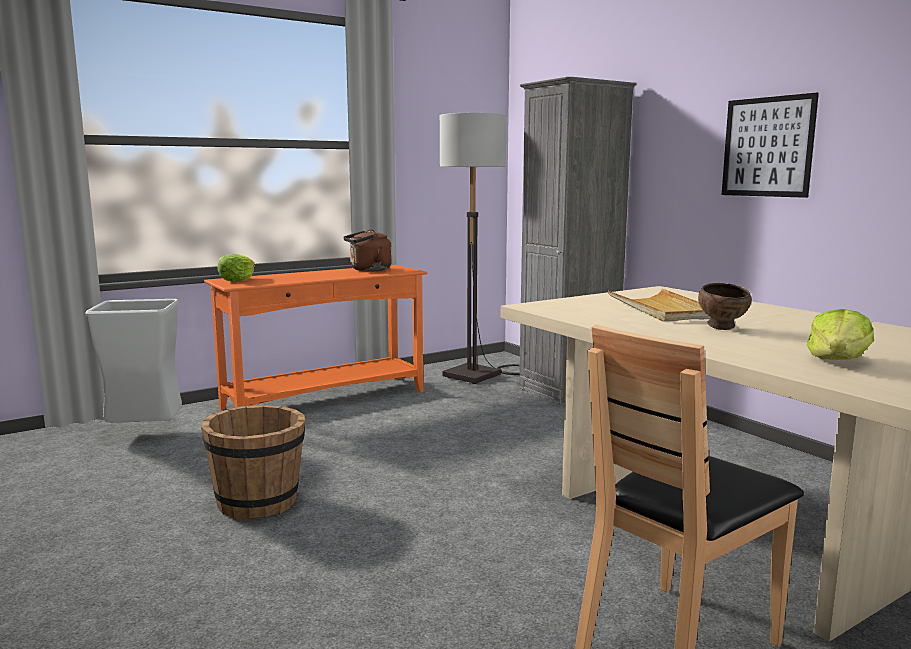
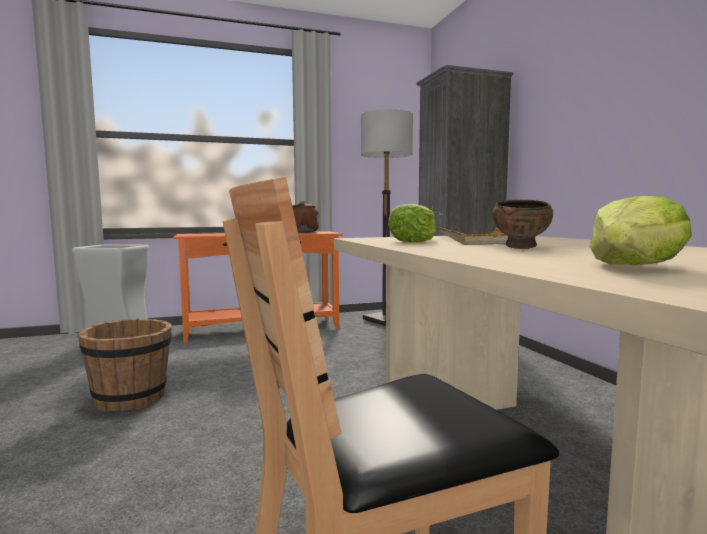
camera: 15 degrees right, 5 degrees down
(237, 280) = (196, 234): lettuce -> lettuce (413, 241)
(767, 147) = (625, 101): picture -> none

